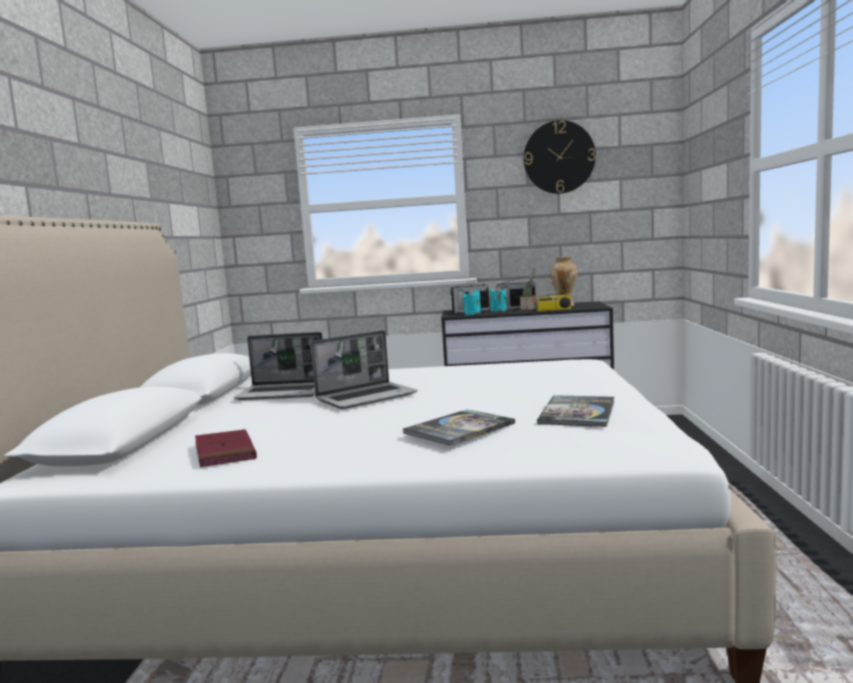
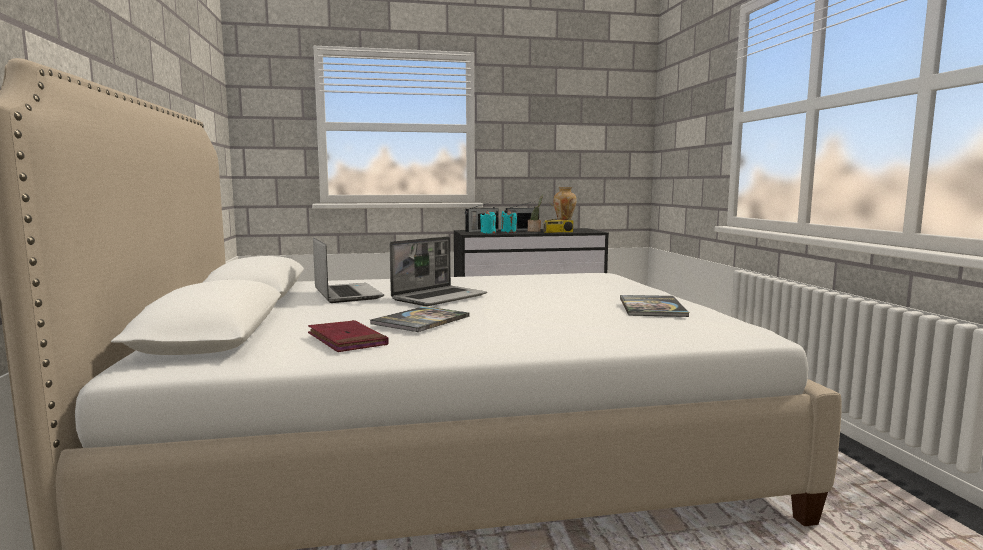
camera: 15 degrees left, 0 degrees up
(283, 393) = (346, 294): laptop -> laptop turned 105 degrees counterclockwise
(459, 429) = (564, 319): book -> book (421, 320)
(559, 157) = (557, 100): wall clock -> none

